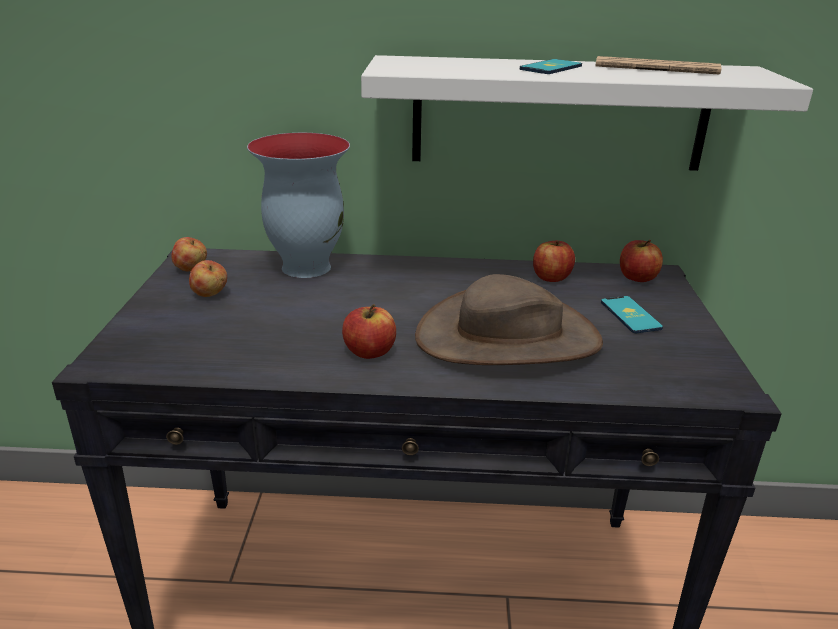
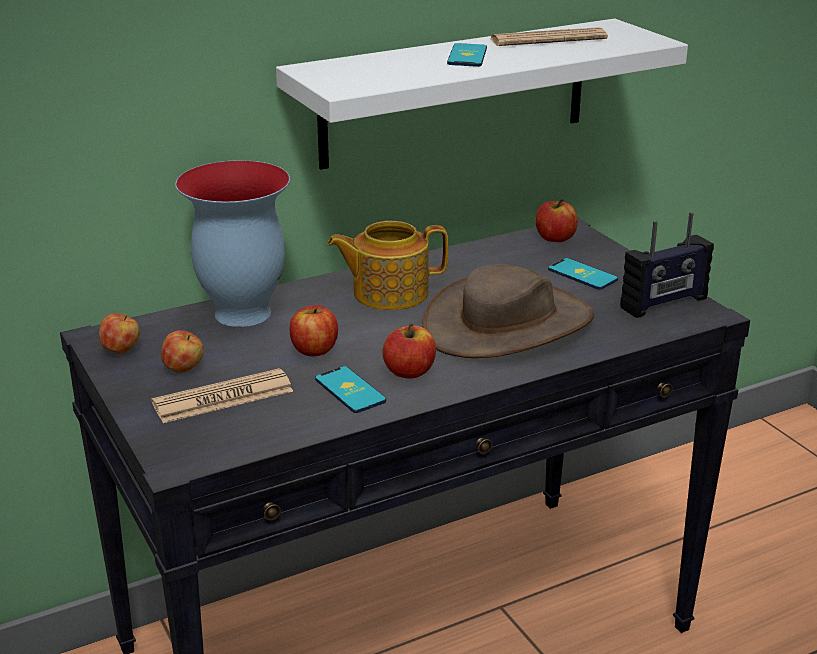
camera: 30 degrees left, 0 degrees up
(204, 325) = (223, 397): none -> newspaper
(301, 351) = (350, 390): none -> phone
(435, 283) = (388, 293): none -> teapot
(551, 277) = (484, 258): apple -> apple (314, 350)
(691, 366) = (664, 303): none -> radio

